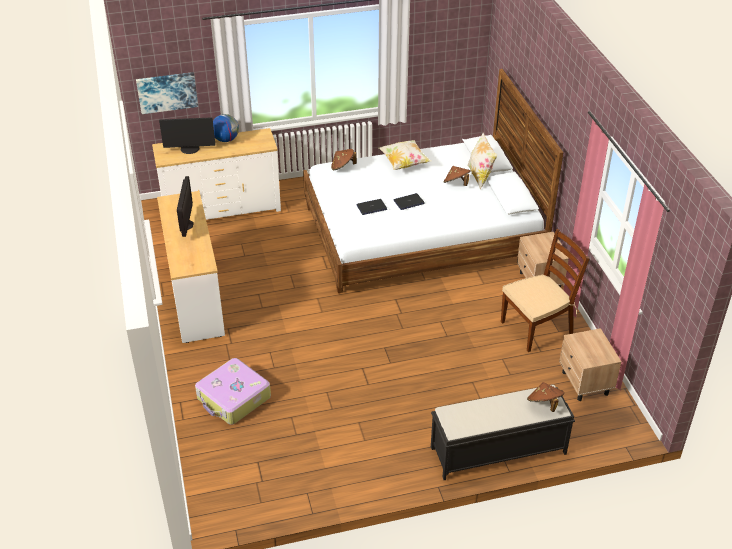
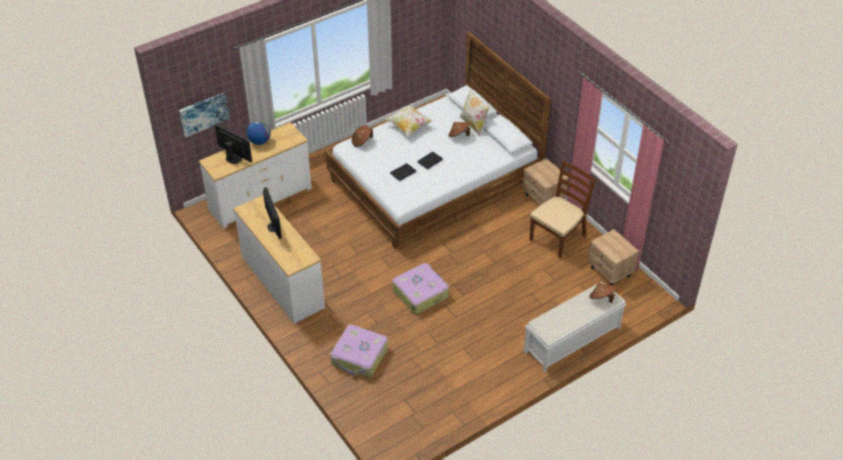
camera: 20 degrees left, 5 degrees up
(190, 149) = (234, 158): monitor -> monitor turned 120 degrees counterclockwise
(341, 347) = (420, 293): none -> suitcase
(497, 451) = (571, 340): black bench -> white bench

